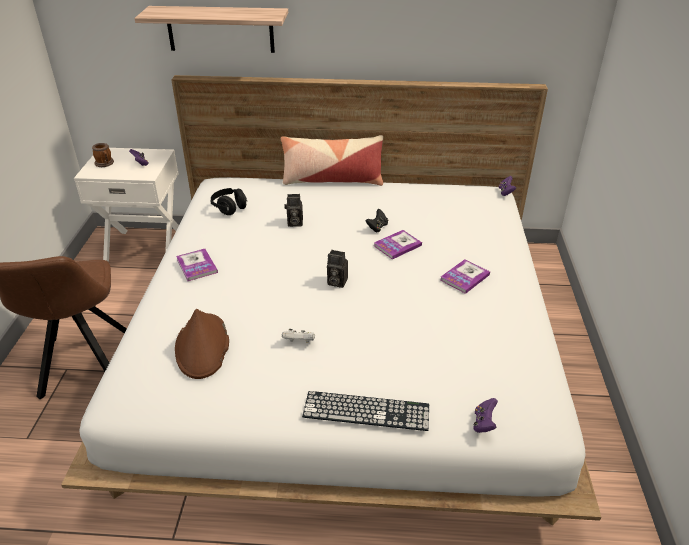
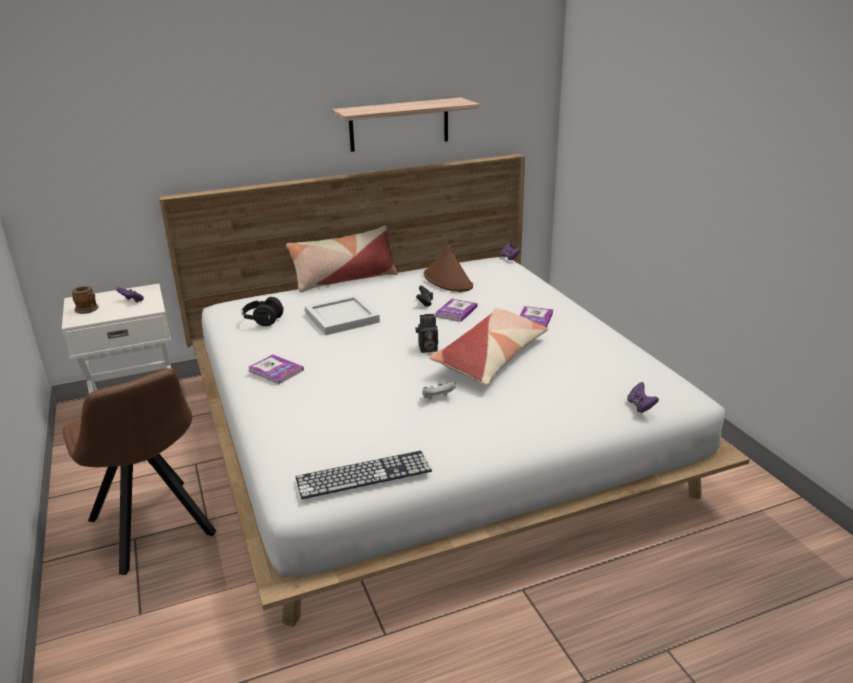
camera: 25 degrees left, 10 degrees down
(202, 346) = (347, 426): brown hat -> brown hat (448, 280)
(220, 29) = (207, 140): shelf -> shelf (399, 124)
(294, 223) = (342, 317): camera -> white tray
(366, 411) = (542, 426): keyboard -> keyboard (364, 474)
(385, 311) = (491, 357): none -> pillow

